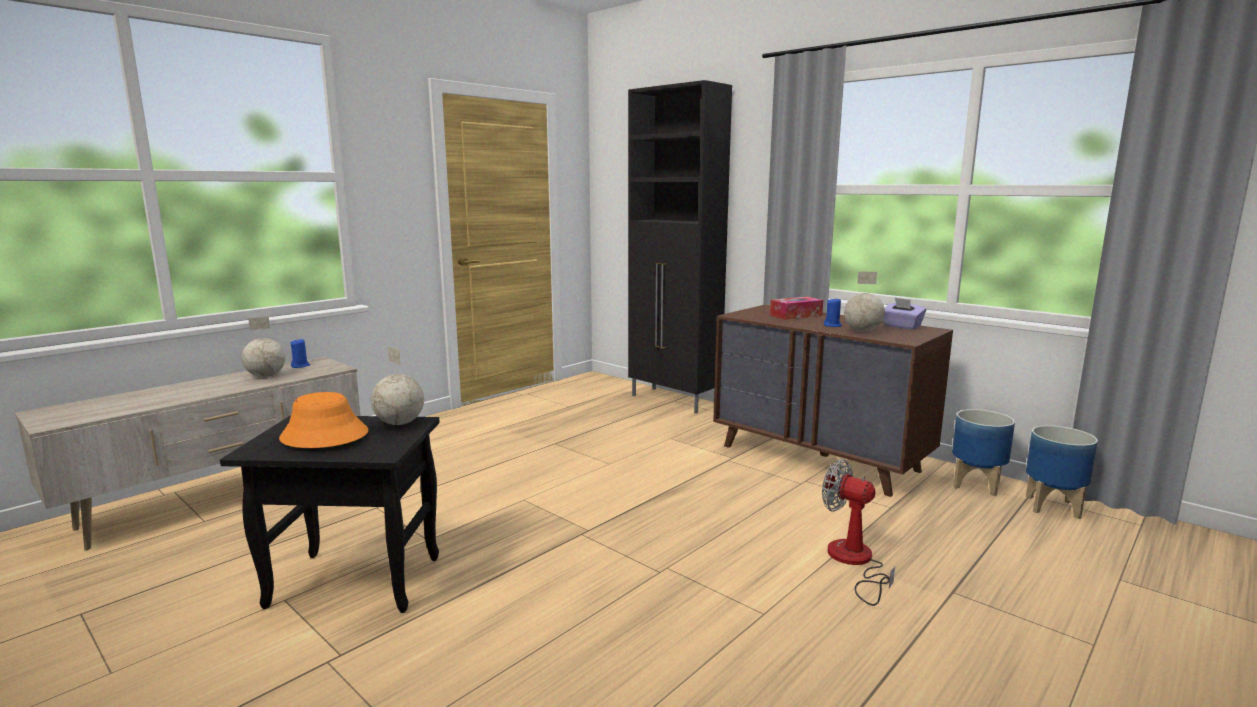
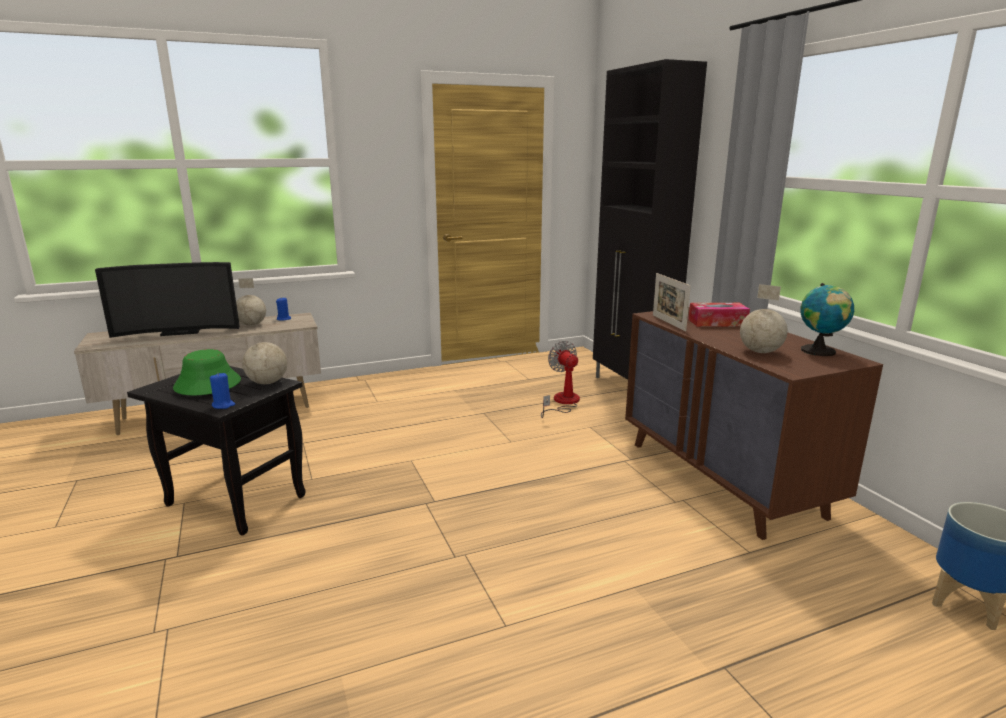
camera: 25 degrees right, 5 degrees up
(171, 394) = (180, 332): none -> television
(324, 436) = (207, 384): orange hat -> green hat
(759, 319) = (668, 323): none -> picture frame
(832, 325) = (737, 340): blue candle -> blue candle (223, 405)
(854, 562) = (646, 601): fan -> fan (562, 402)
(901, 326) = (820, 351): purple tissue box -> globe
(976, 484) = (887, 551): planter -> none

